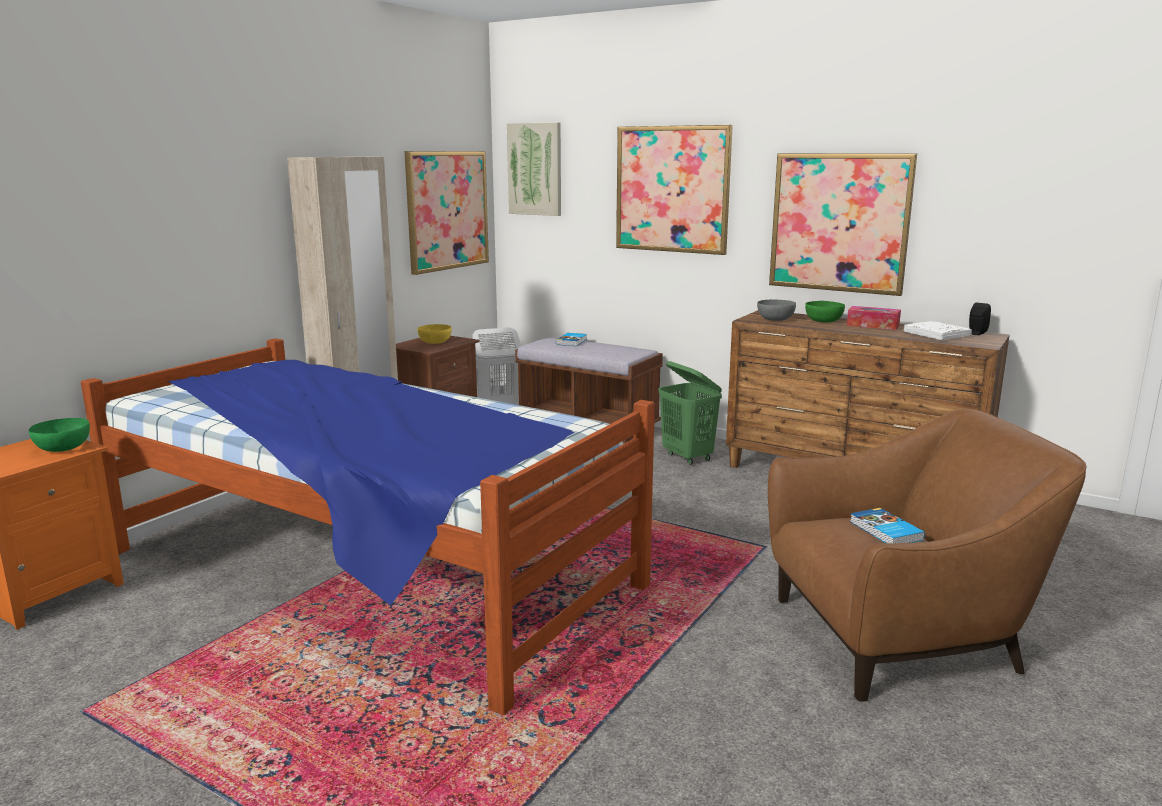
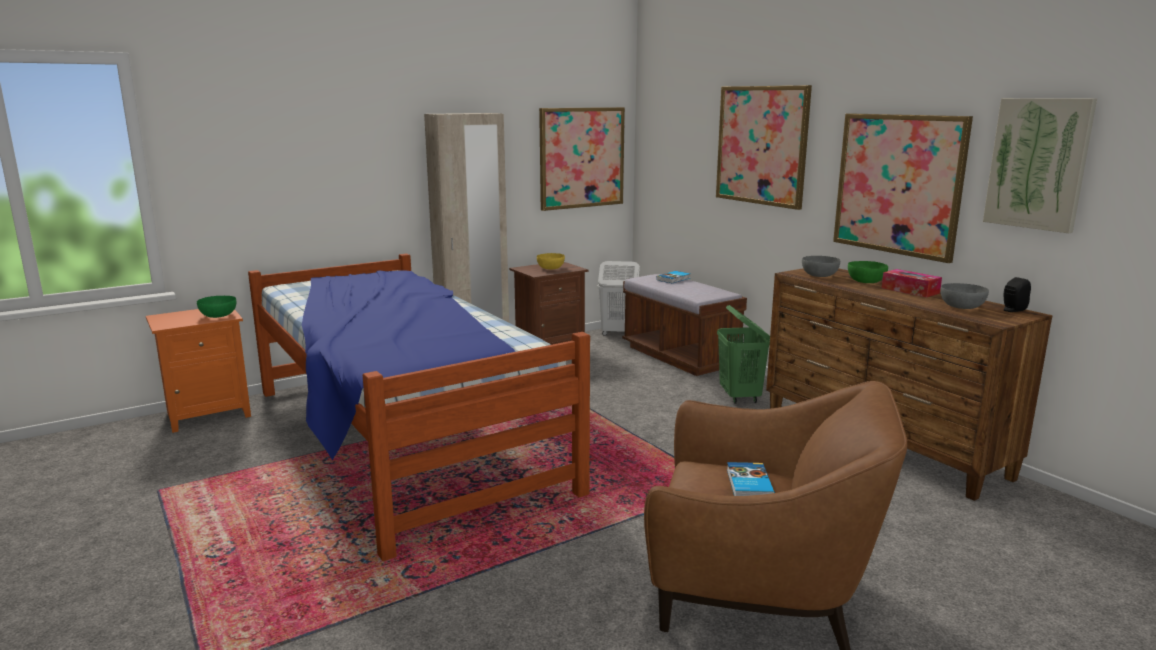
camera: 25 degrees right, 0 degrees up
(535, 169) = (663, 123): picture -> picture (1038, 164)
(936, 335) = (961, 307): white book -> grey bowl

